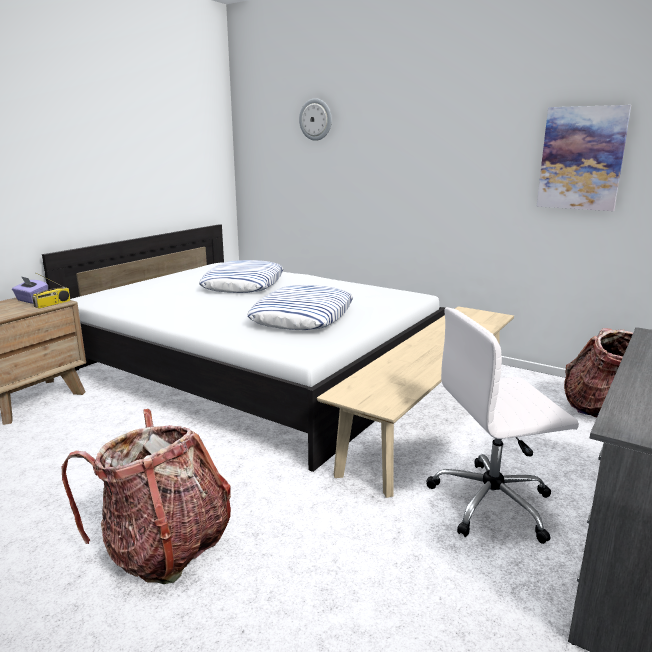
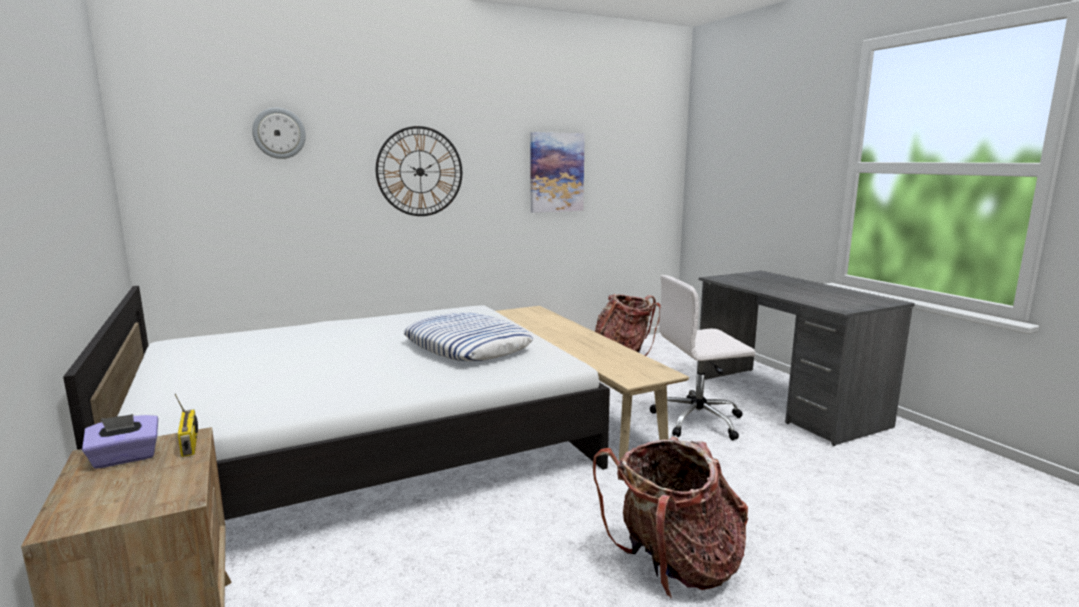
camera: 60 degrees left, 5 degrees down
(243, 284) = (298, 347): pillow -> none
(419, 153) = (420, 171): none -> wall clock
(493, 503) = (699, 420): white office chair -> white office chair turned 60 degrees clockwise

